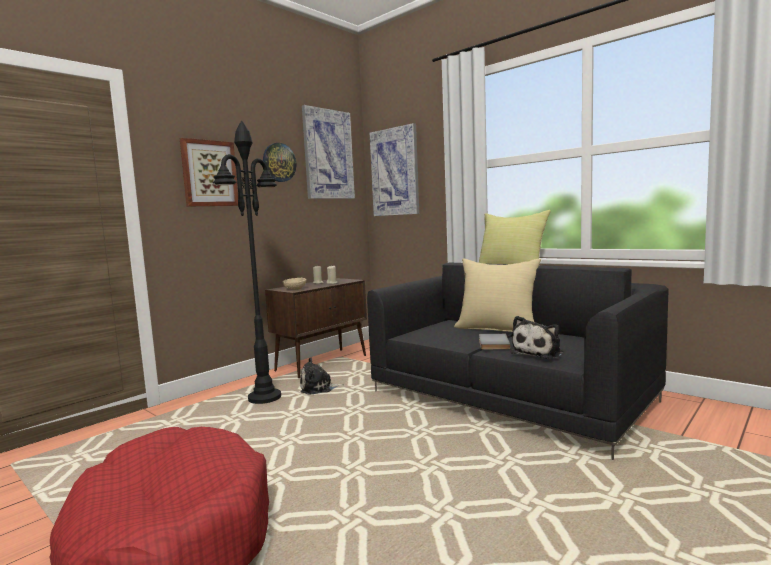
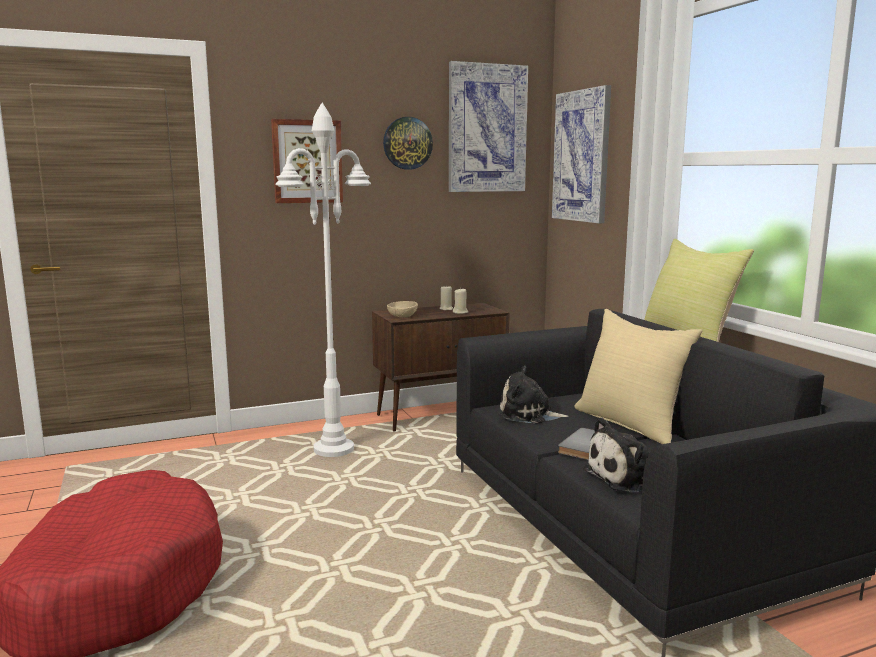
camera: 25 degrees right, 5 degrees up
(265, 398) = (334, 450): black floor lamp -> white floor lamp
(319, 388) = (402, 451): plush toy -> plush toy (529, 414)

